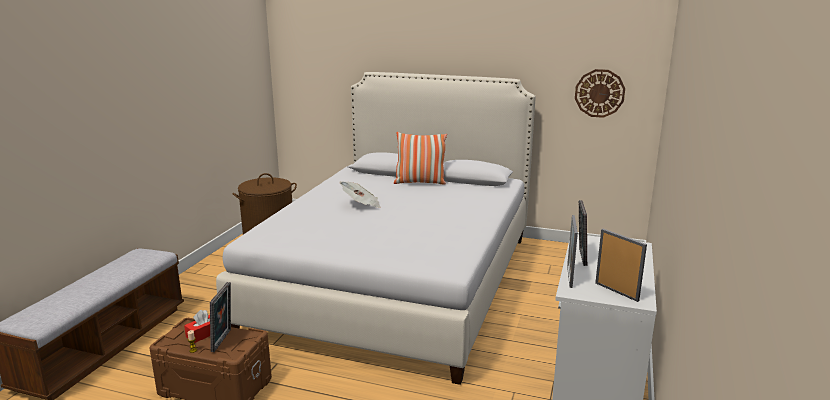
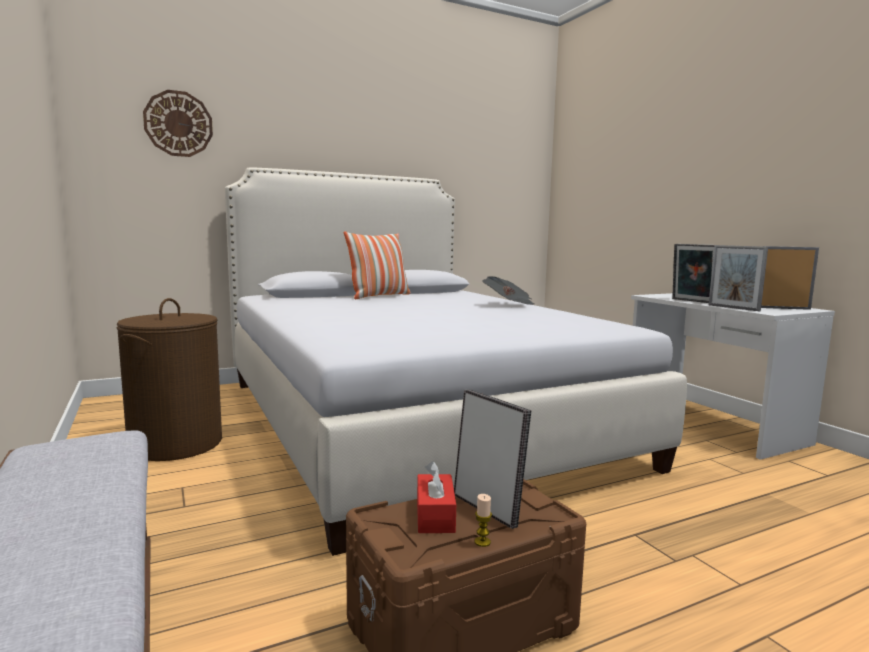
camera: 45 degrees left, 10 degrees down
(361, 205) = (382, 311): newspaper -> newspaper (509, 305)
(599, 93) = (502, 197): wall clock -> wall clock (178, 124)

